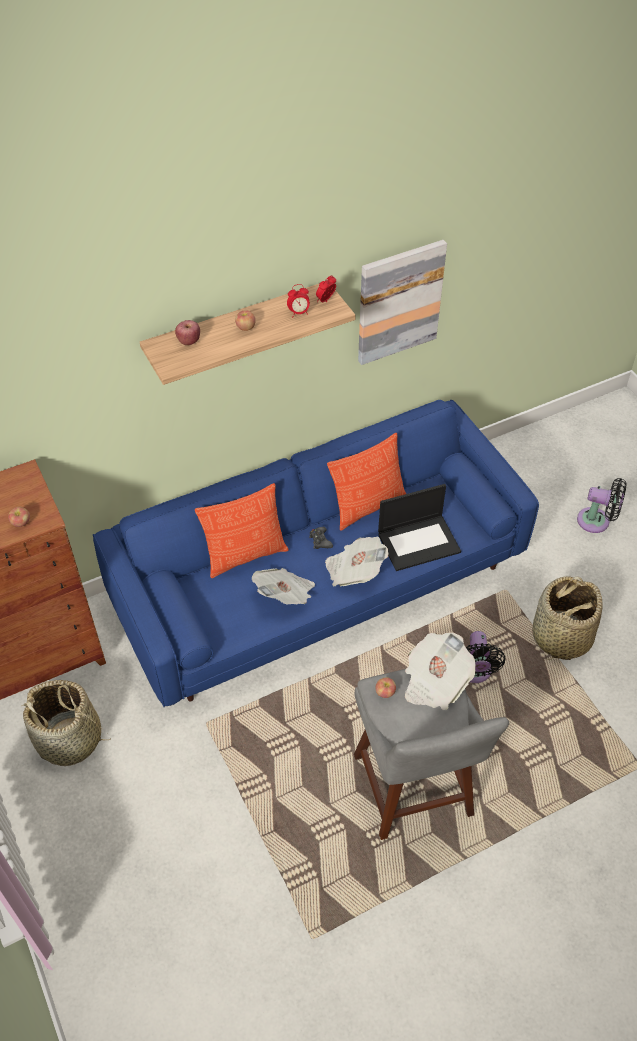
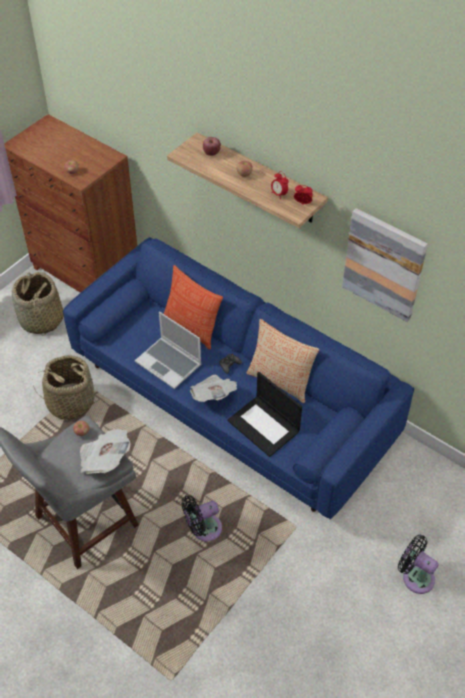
camera: 65 degrees right, 0 degrees up
(285, 595) = (169, 363): newspaper -> laptop
(368, 506) = (280, 381): orange pillow -> beige pillow
(560, 637) = (270, 582): basket -> basket (70, 402)
(597, 521) = (415, 576): black fan -> black fan turned 135 degrees clockwise

